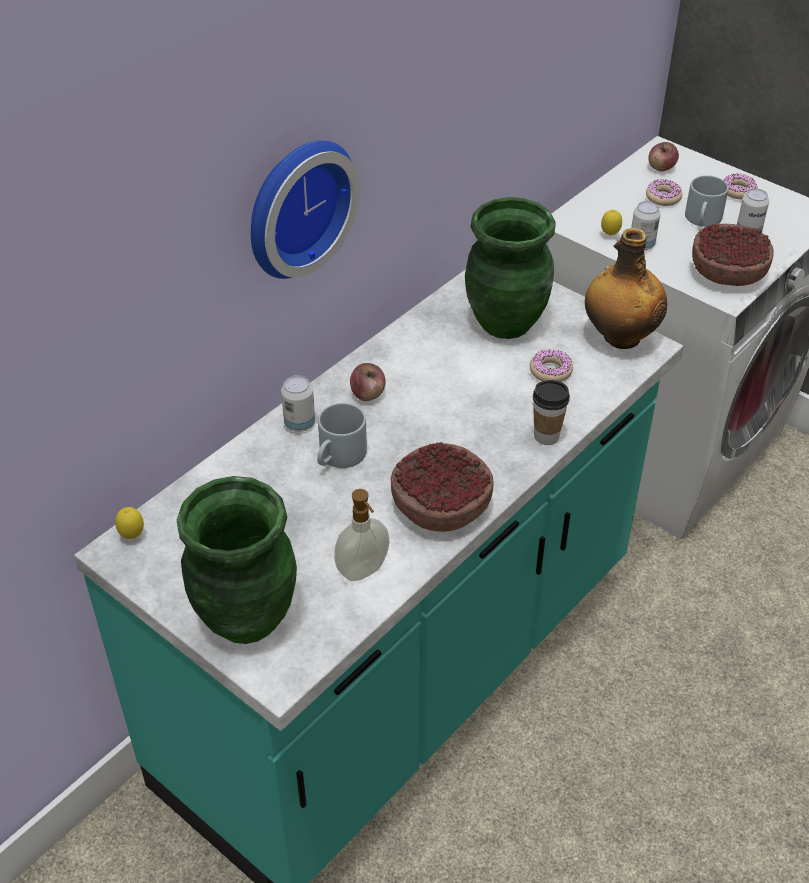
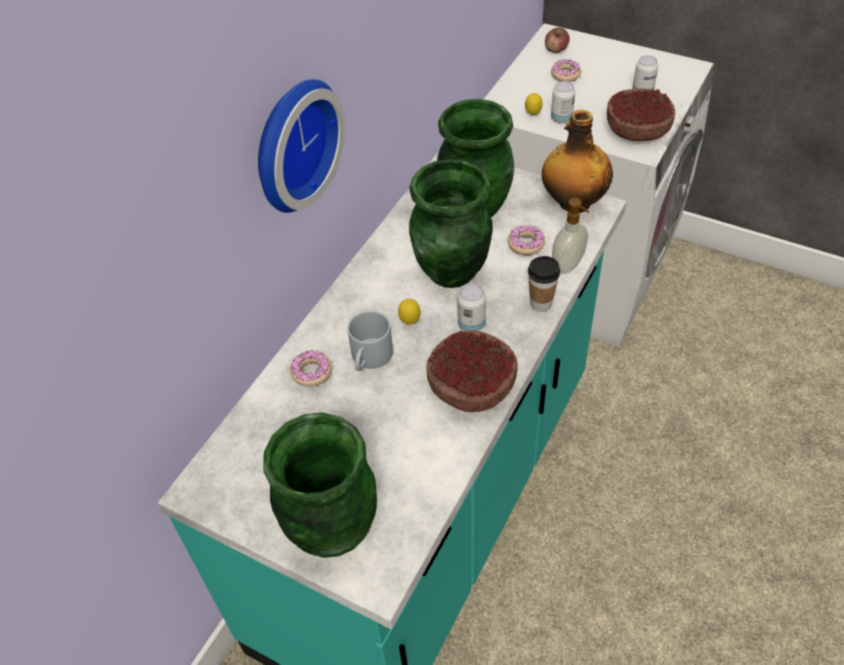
camera: 10 degrees left, 5 degrees up
(132, 536) = (206, 472): lemon -> lemon (410, 322)
(299, 424) = (326, 334): can -> can (471, 324)
(363, 571) = (423, 461): soap dispenser -> soap dispenser (568, 265)
(368, 394) = (377, 295): apple -> none
(458, 385) = (452, 272): none -> green vase
(703, 220) = (603, 88): grey mug -> none
(738, 191) = (623, 59): donut -> donut (311, 372)

